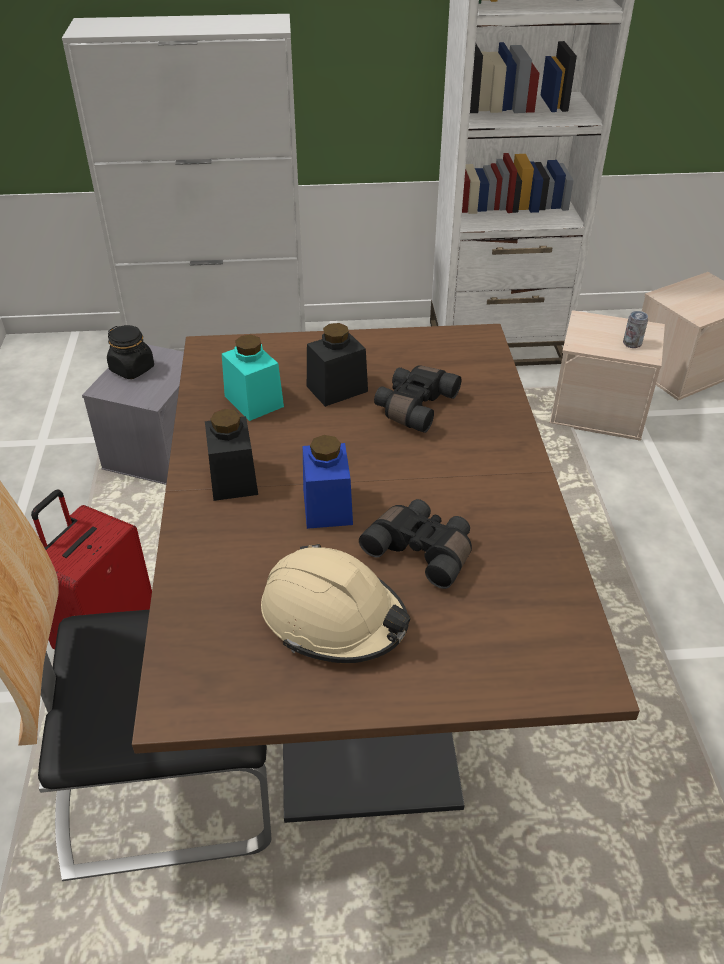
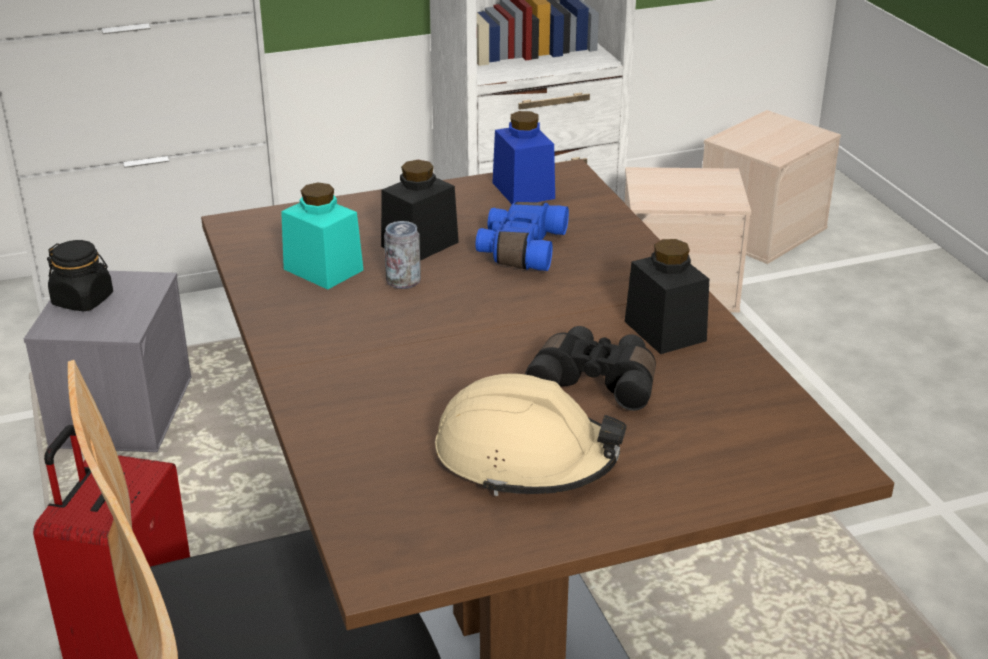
camera: 15 degrees left, 10 degrees down
(233, 479) = (337, 348): black jar -> black jar (665, 331)
(327, 506) = (465, 357): blue jar -> blue jar (523, 190)
(413, 406) = (519, 249): black binoculars -> blue binoculars
(632, 343) = (709, 193): can -> can (403, 281)

